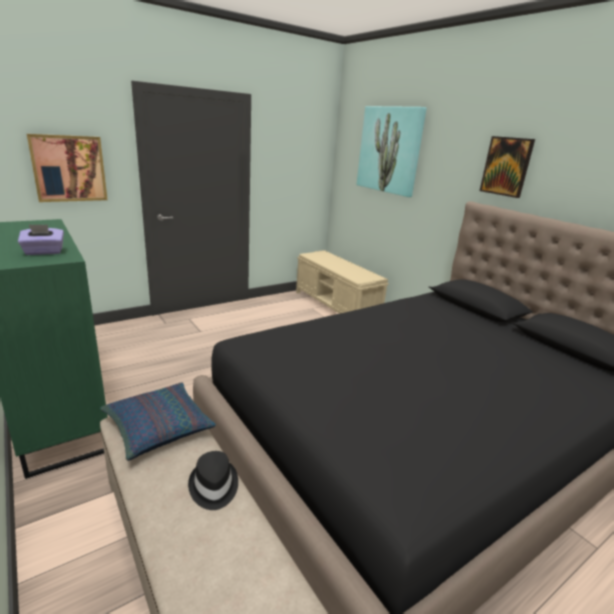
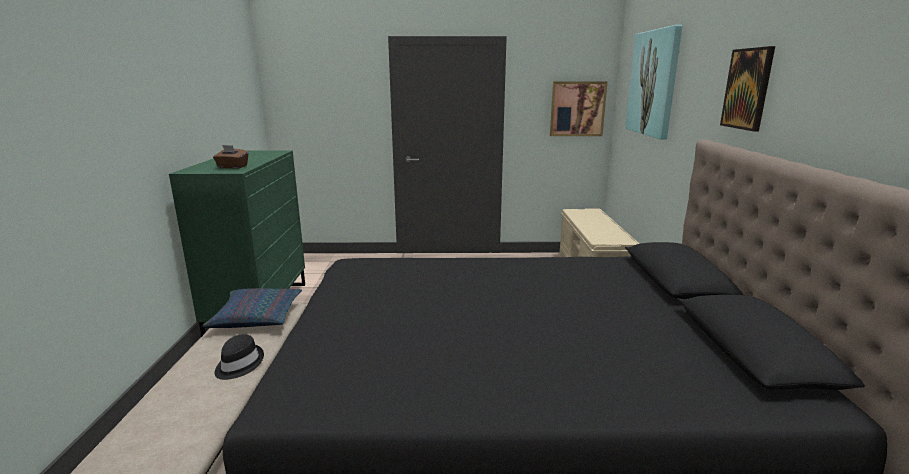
camera: 35 degrees right, 5 degrees down
(44, 252) = (232, 167): purple tissue box -> brown tissue box
(69, 168) = (334, 114): picture -> picture (577, 109)

